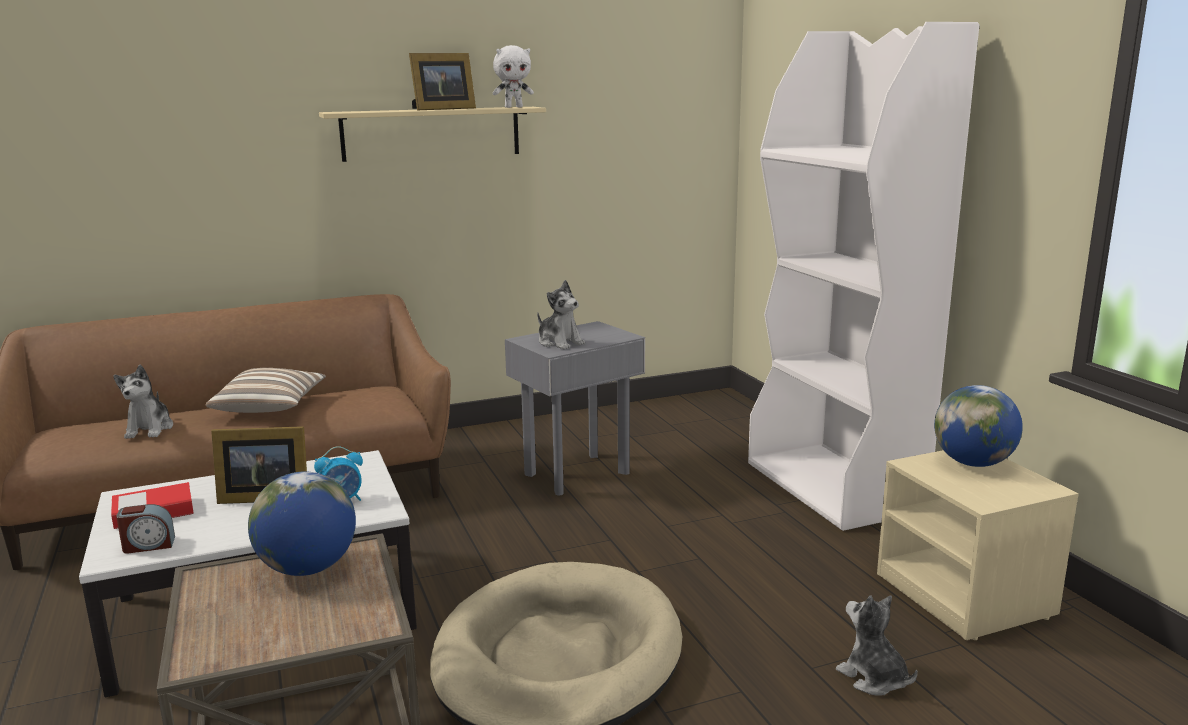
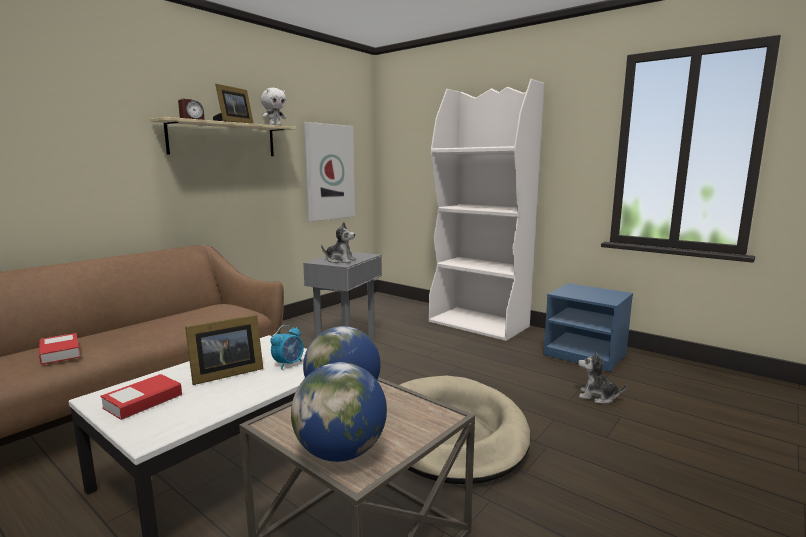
camera: 30 degrees left, 5 degrees down
(148, 545) = (172, 422): alarm clock -> alarm clock (192, 119)
(149, 429) = (60, 353): plush toy -> book
(270, 407) = (151, 325): pillow -> none
(629, 175) = (329, 172): none -> picture
(966, 595) = (586, 355): beige nightstand -> blue nightstand
(973, 463) = (580, 289): globe -> globe (340, 452)

